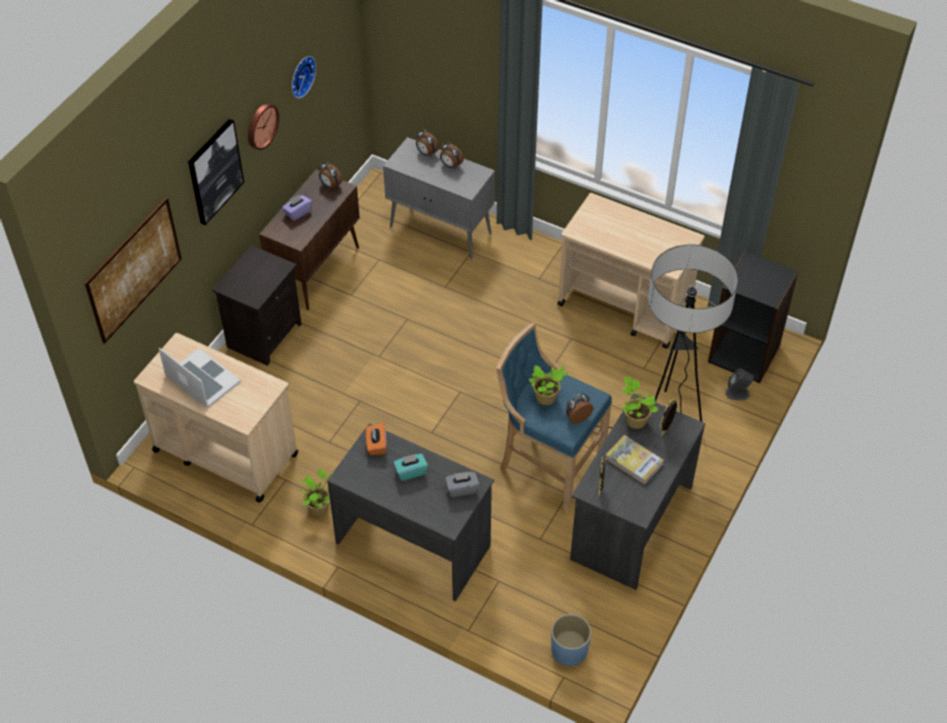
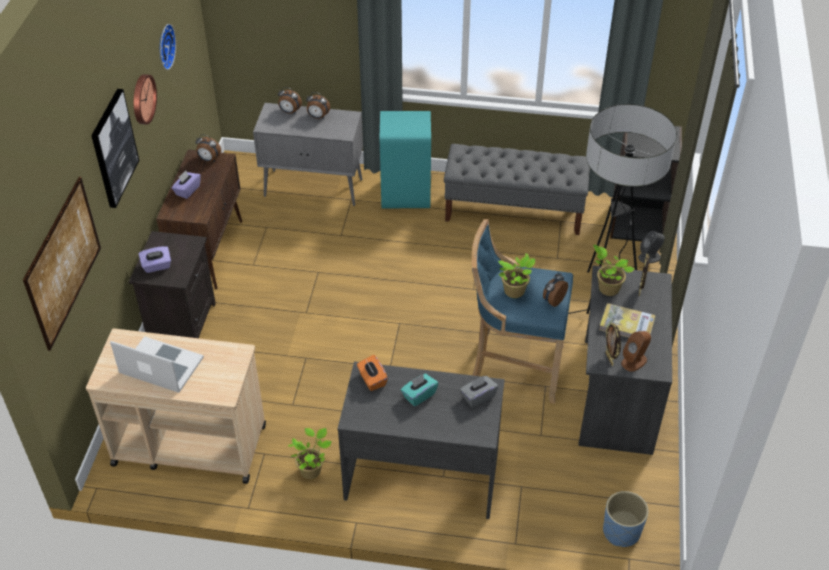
camera: 20 degrees left, 5 degrees down
(241, 281) = (157, 266): none -> purple tissue box
(526, 260) = (405, 194): none -> turquoise trash can
(622, 498) = (634, 361): none -> brown speaker
(625, 307) = (514, 211): beige cart -> grey bench

